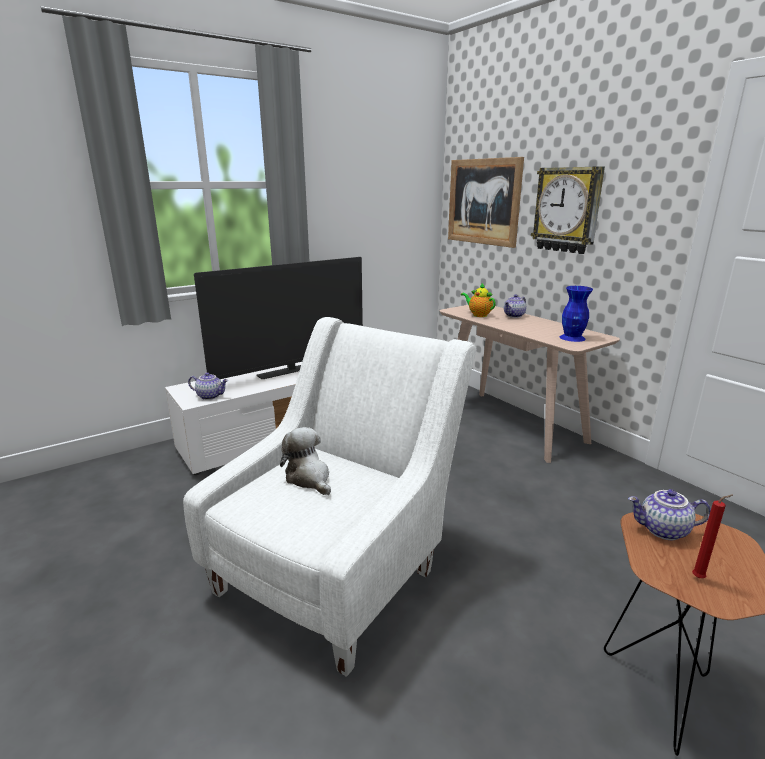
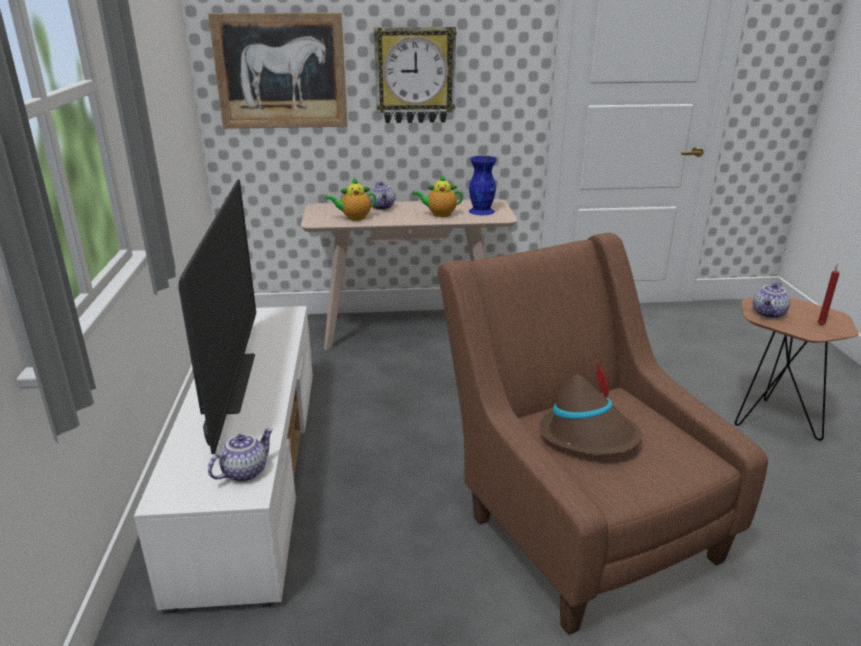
camera: 60 degrees left, 5 degrees up
(309, 478) = (589, 436): plush toy -> brown hat
(340, 567) = (577, 521): white armchair -> brown armchair
(535, 329) = (439, 214): none -> teapot

